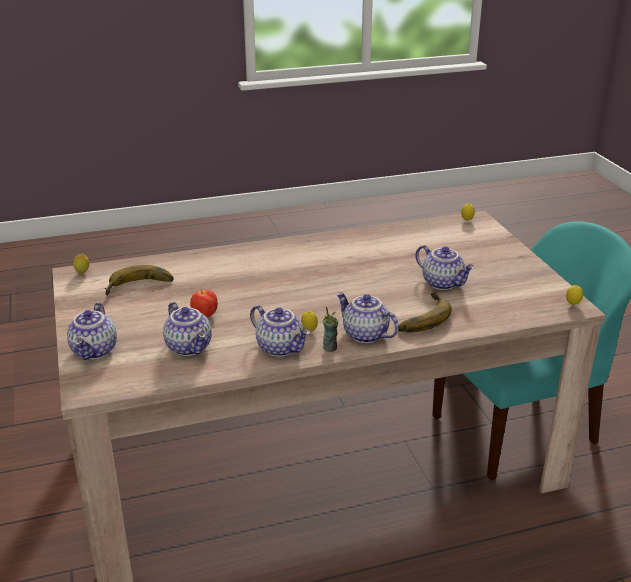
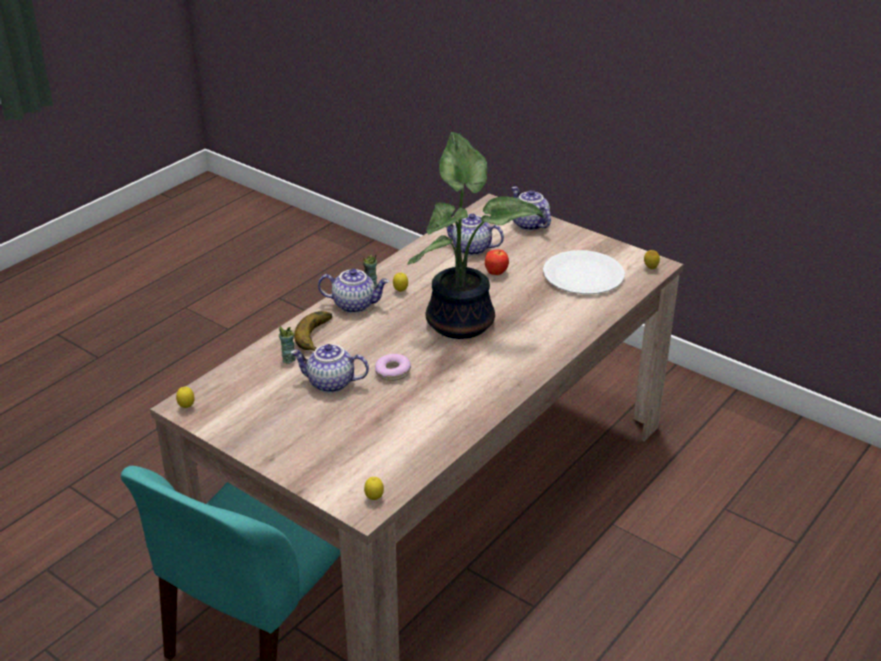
camera: 145 degrees right, 5 degrees up
(140, 287) = (583, 275): banana -> white plate
(281, 348) = (406, 272): teapot -> none
(288, 289) = (463, 320): none -> potted plant
(387, 275) = (392, 372): none -> donut
(464, 311) = (288, 359): none -> cup

